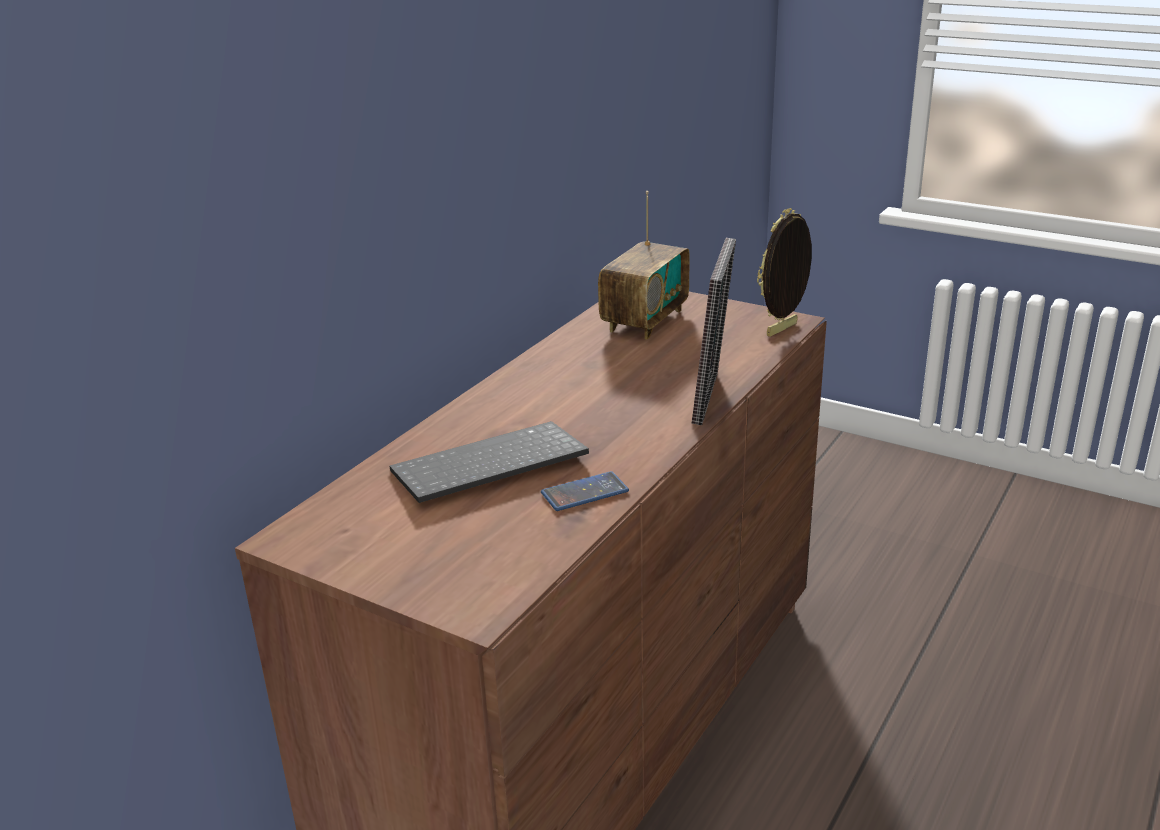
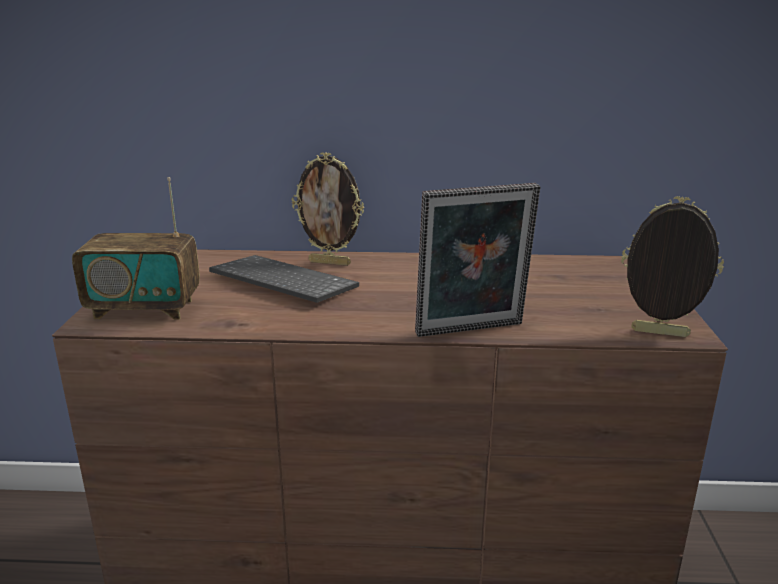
camera: 60 degrees right, 5 degrees down
(463, 427) = (330, 262): none -> picture frame
(584, 492) = (268, 318): phone -> none
(644, 320) = (580, 276): radio -> radio (145, 309)

